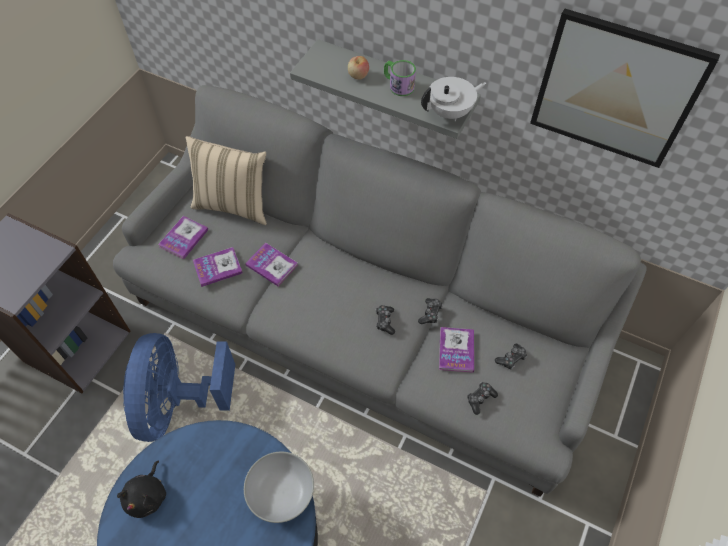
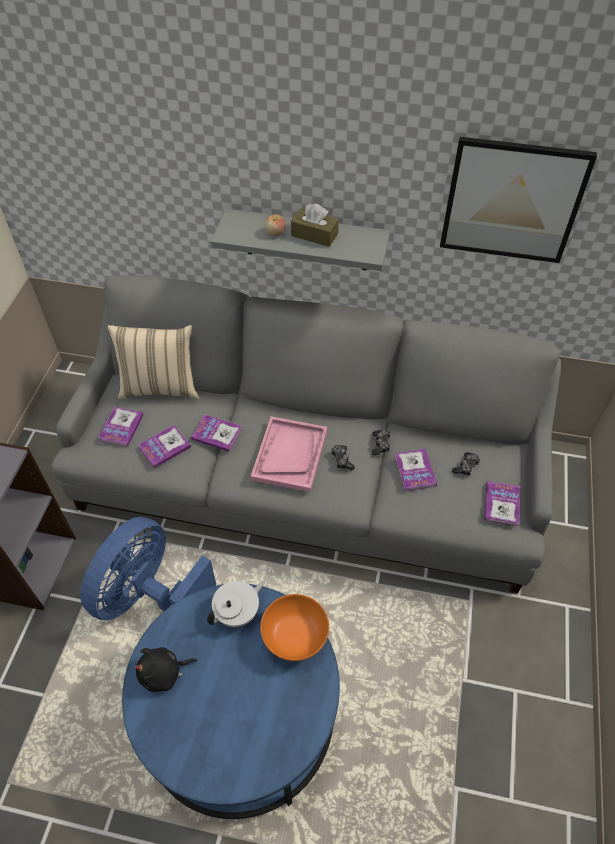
camera: 15 degrees left, 5 degrees down
(147, 495) = (163, 673): black plush toy -> black plush toy turned 75 degrees clockwise
(179, 403) = (148, 594): blue fan -> blue fan turned 45 degrees clockwise
(281, 493) = (294, 637): white bowl -> orange bowl
(334, 304) = (289, 455): none -> pink tray
(398, 85) = (314, 235): mug -> brown tissue box
(450, 112) = (369, 249): white teapot -> white teapot (238, 612)
(480, 398) = (450, 507): game controller -> none
(536, 408) = (501, 504): none -> book

